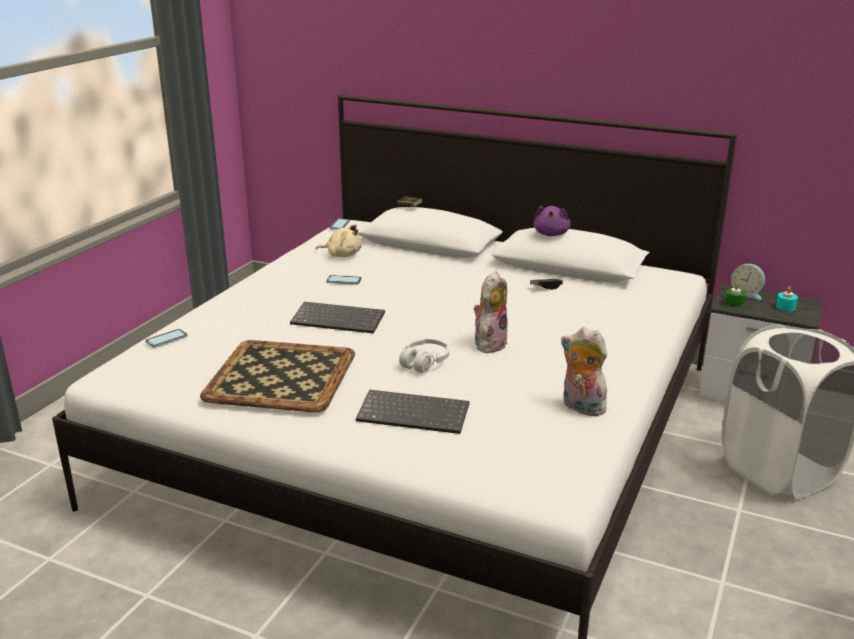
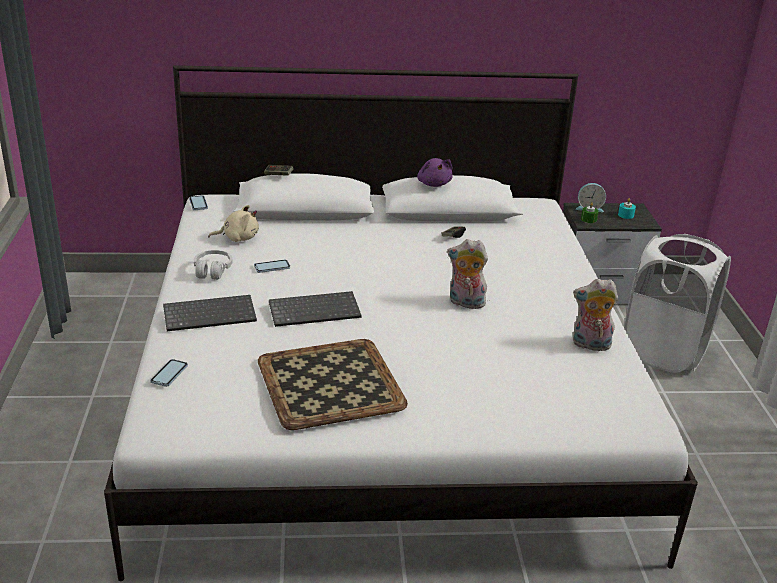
camera: 30 degrees left, 5 degrees up
(415, 413) = (477, 387): keyboard -> keyboard (211, 314)
(424, 362) = (432, 335): white headphones -> white headphones (212, 271)
(489, 343) = (465, 303): plush toy -> plush toy turned 75 degrees counterclockwise

